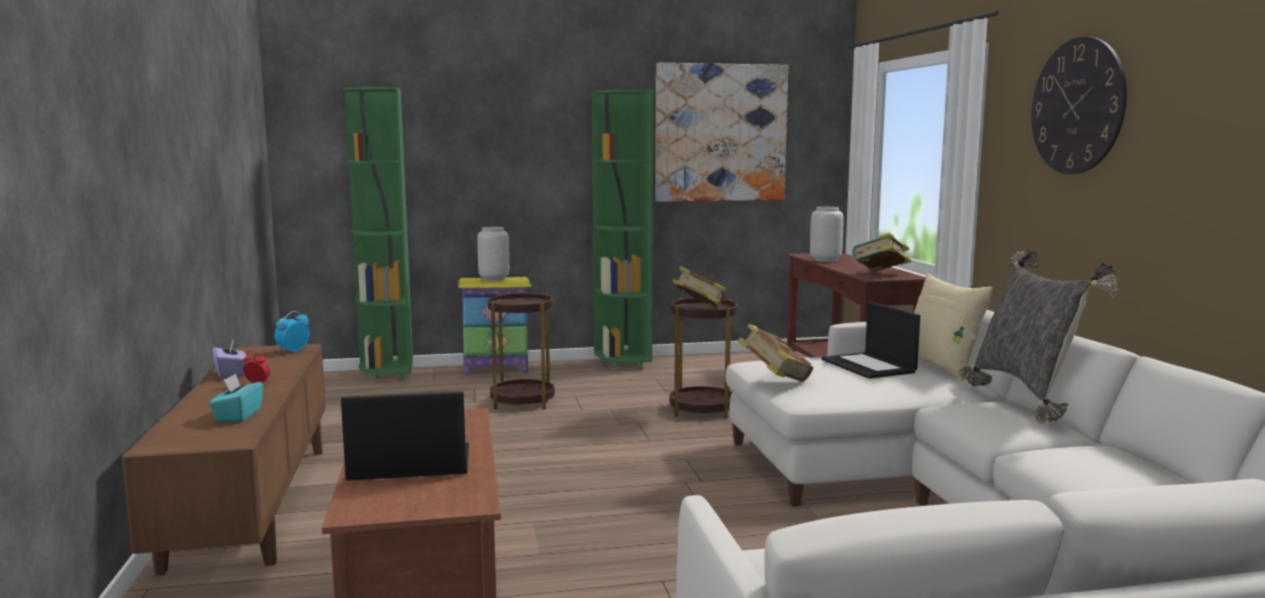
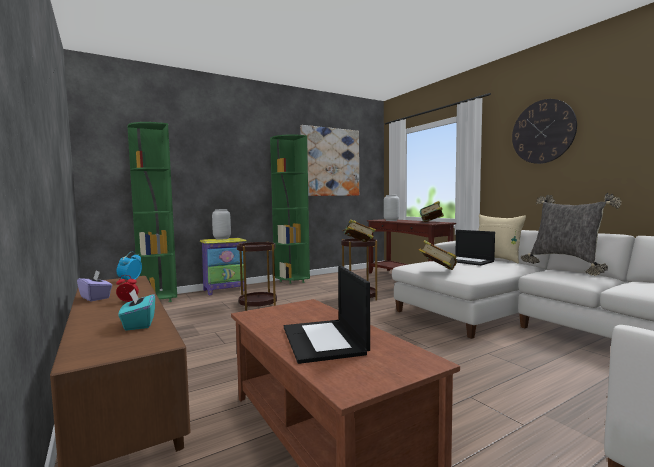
camera: 20 degrees left, 5 degrees down
(408, 464) = (324, 340): laptop -> laptop turned 75 degrees counterclockwise

